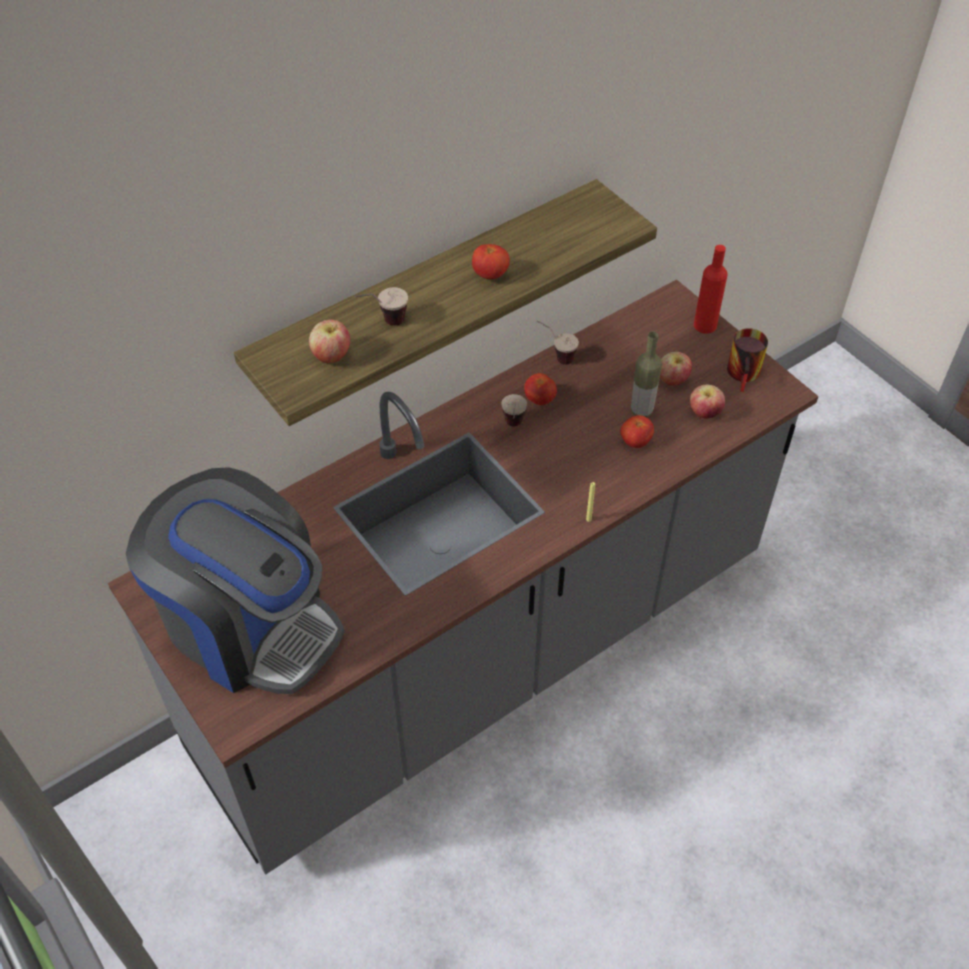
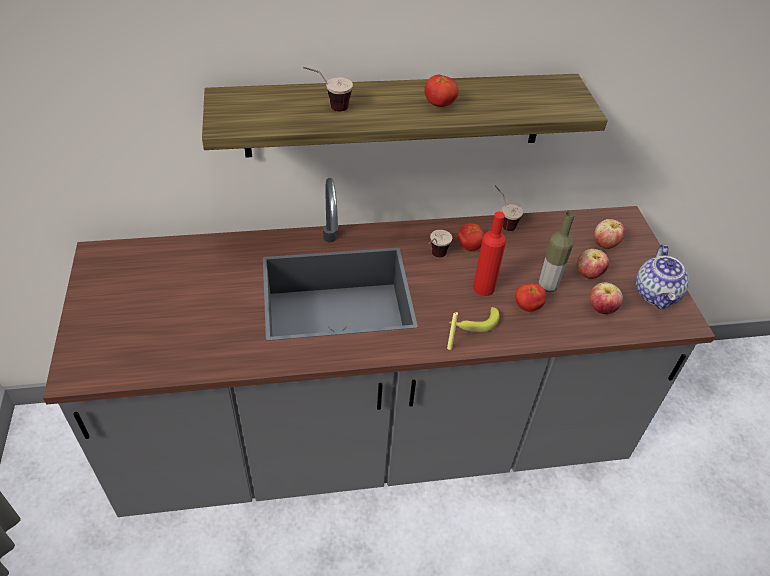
camera: 25 degrees right, 5 degrees down
(249, 624) = (142, 310): coffee machine -> none
(331, 356) = (270, 113): apple -> apple (605, 244)
(595, 483) = (473, 323): none -> banana
(705, 325) = (641, 245): red bottle -> red bottle (483, 287)
(746, 375) = (656, 294): mug -> teapot

